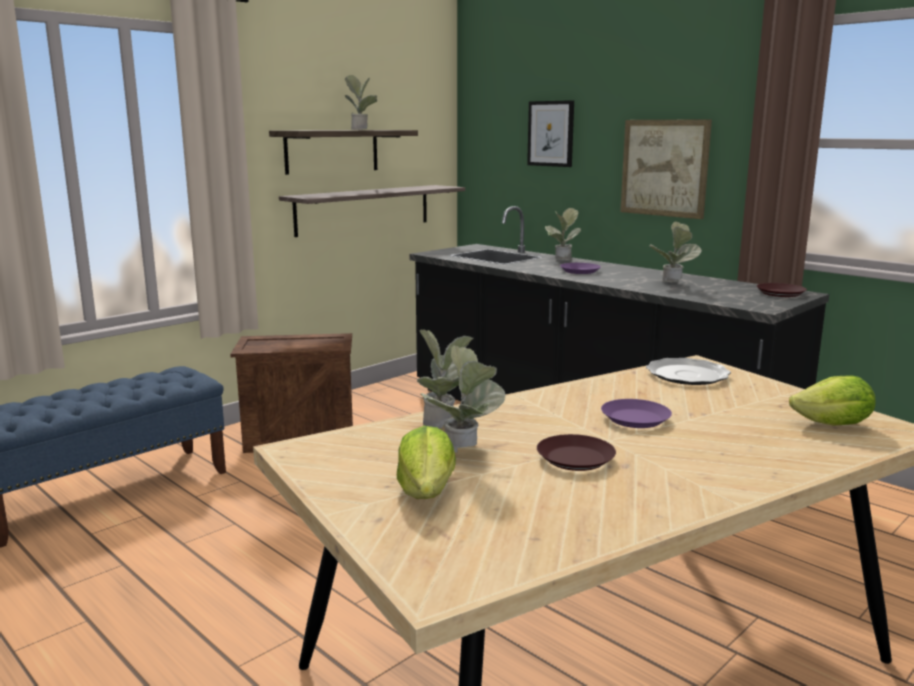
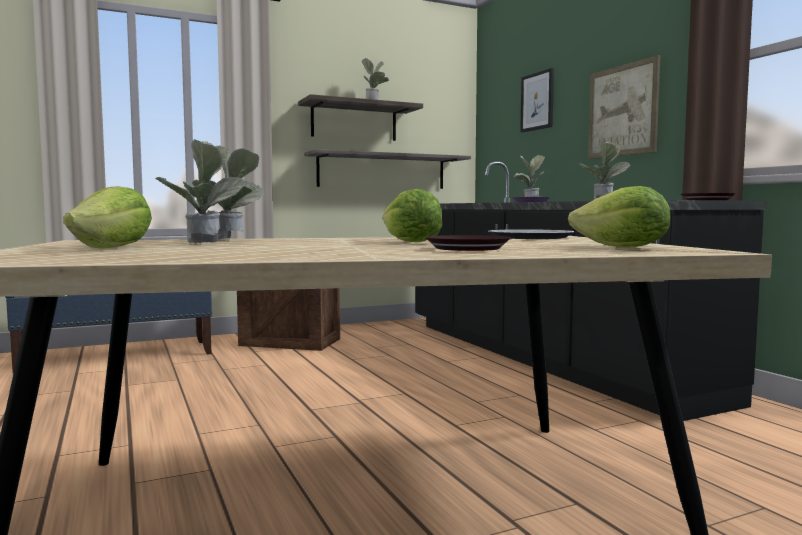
camera: 20 degrees right, 10 degrees down
(575, 459) = (290, 247): brown plate -> brown plate (467, 249)
(635, 419) = (410, 242): purple plate -> lettuce

